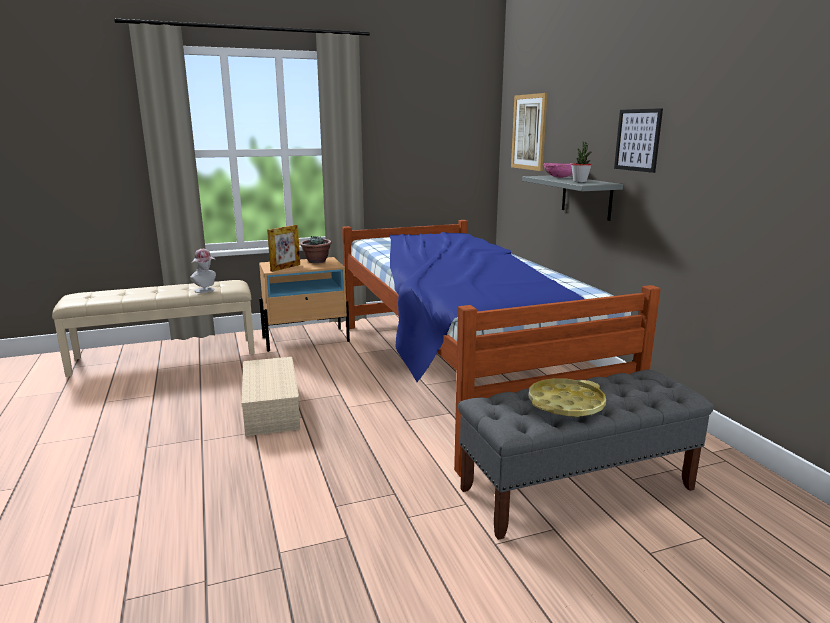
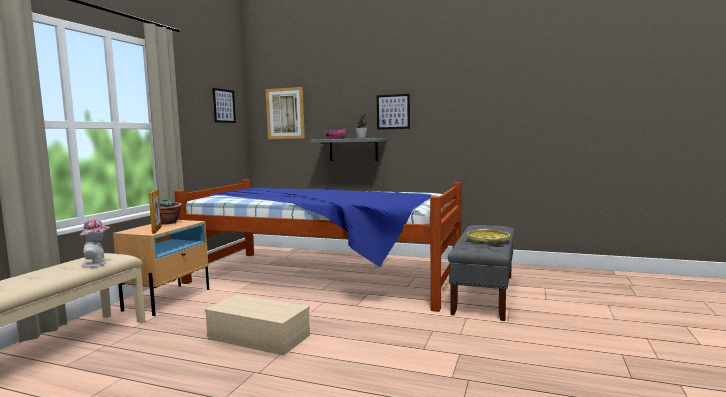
camera: 50 degrees left, 10 degrees down
(453, 121) = (224, 106): none -> picture

